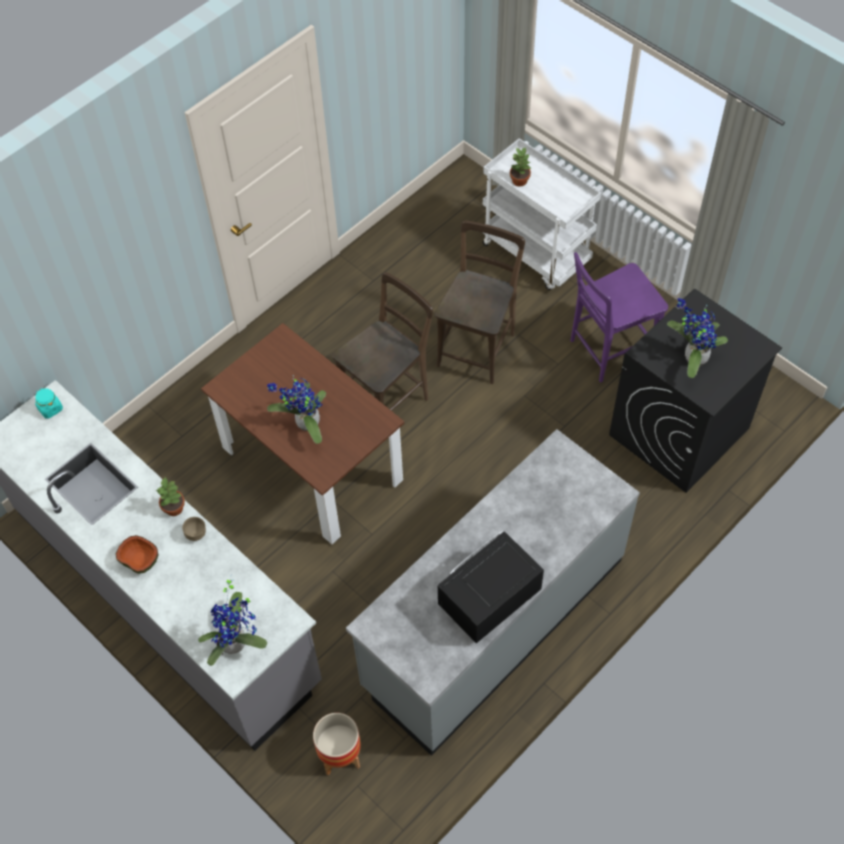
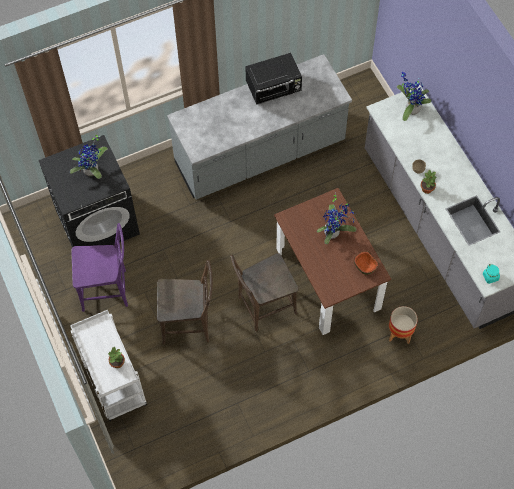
camera: 160 degrees left, 5 degrees up
(139, 561) = (453, 166): bowl -> bowl (365, 266)
(340, 755) = (366, 118): planter -> planter (400, 333)
(478, 346) = (189, 323): brown chair -> brown chair turned 135 degrees counterclockwise

